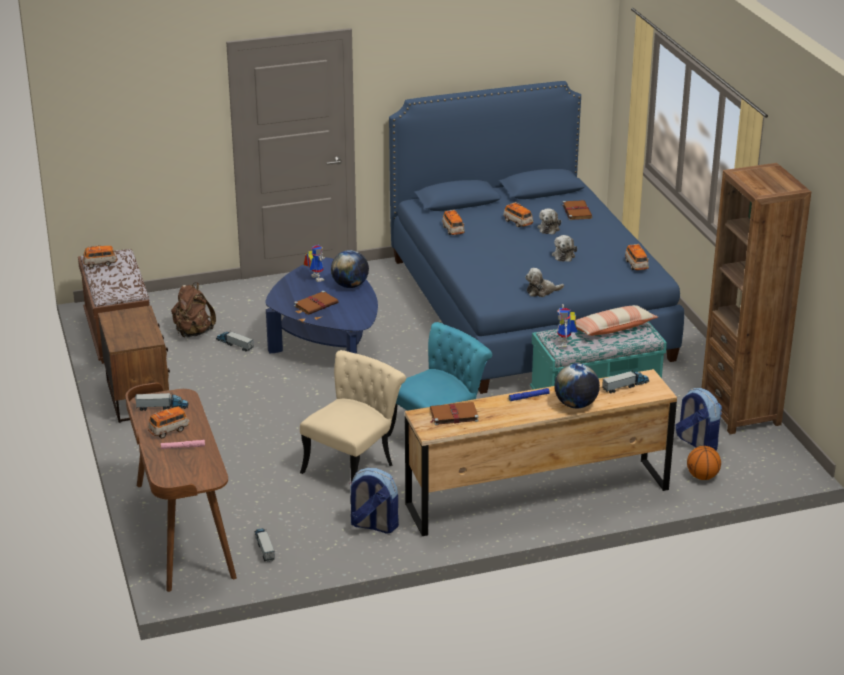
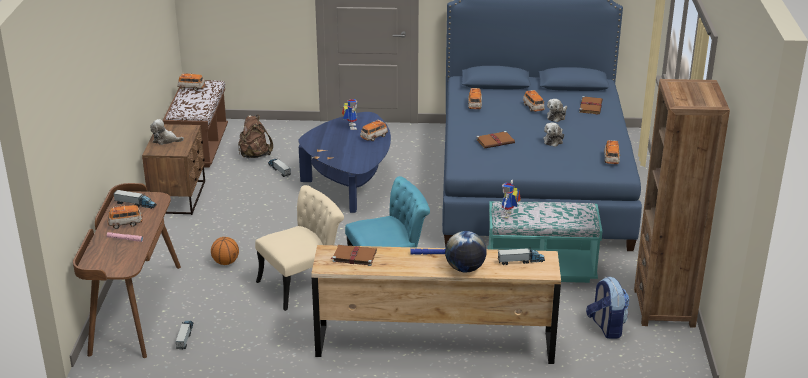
camera: 20 degrees right, 0 degrees up
(316, 304) = (336, 147): brown book -> brown book (496, 141)
(350, 285) = (374, 137): globe -> toy car
(373, 525) = (283, 338): backpack -> none
(541, 291) = (512, 167): plush toy -> plush toy (165, 140)
(612, 328) = (559, 210): pillow -> none
(702, 477) = (592, 359): basketball -> basketball (226, 262)

